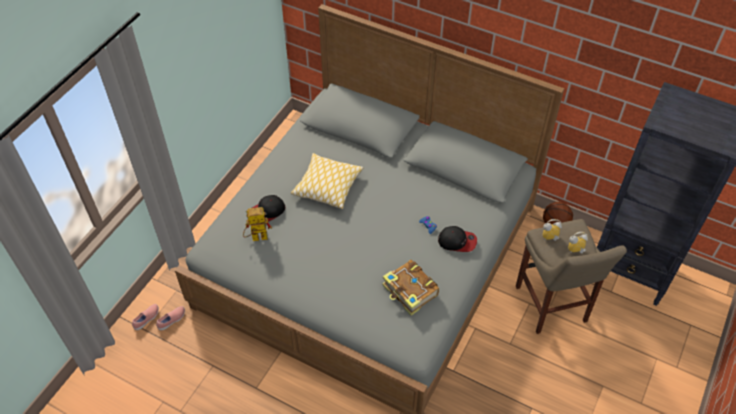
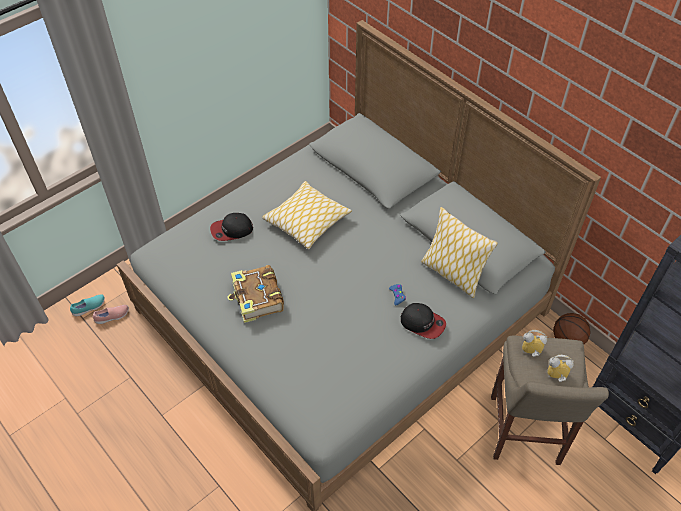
camera: 20 degrees right, 0 degrees up
(147, 319) = (89, 308): pink shoe -> turquoise shoe
(256, 238) = (207, 254): toy robot -> none
(410, 292) = (343, 363): book -> book (257, 299)
(463, 196) = (452, 273): none -> pillow

